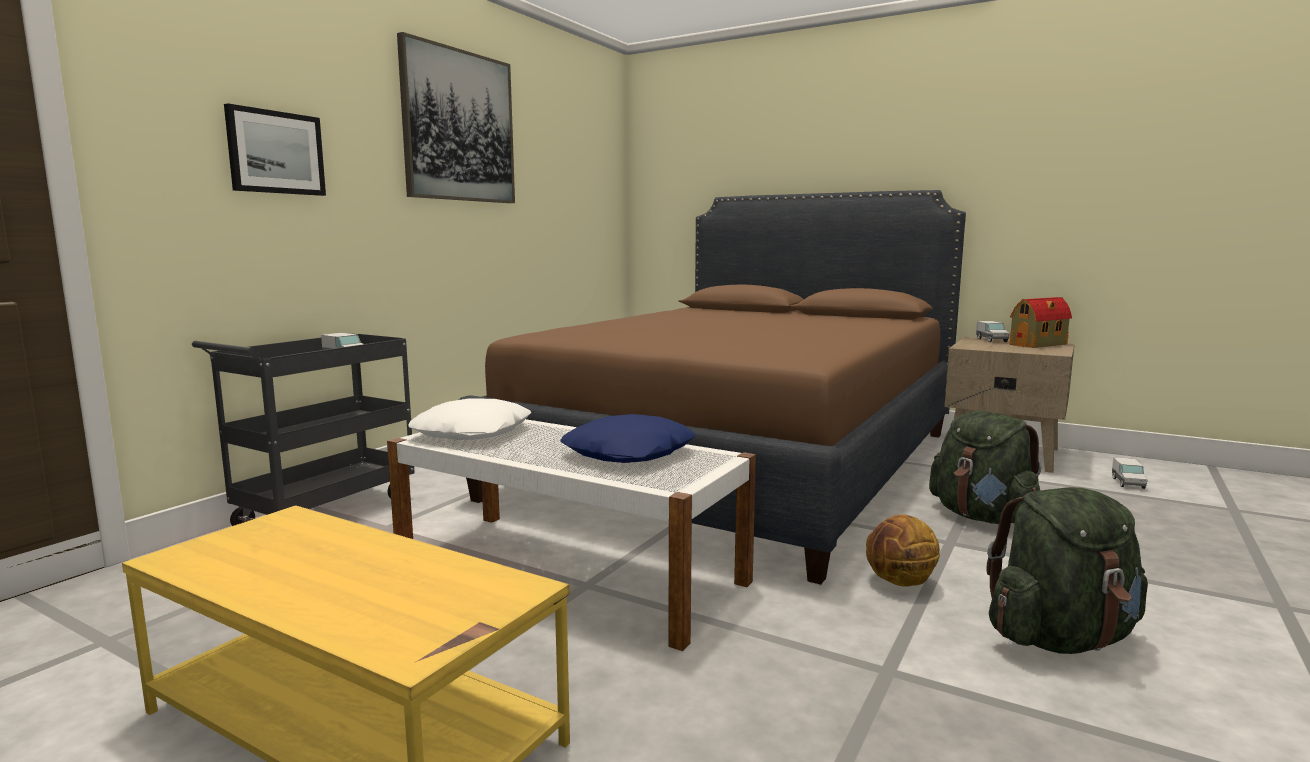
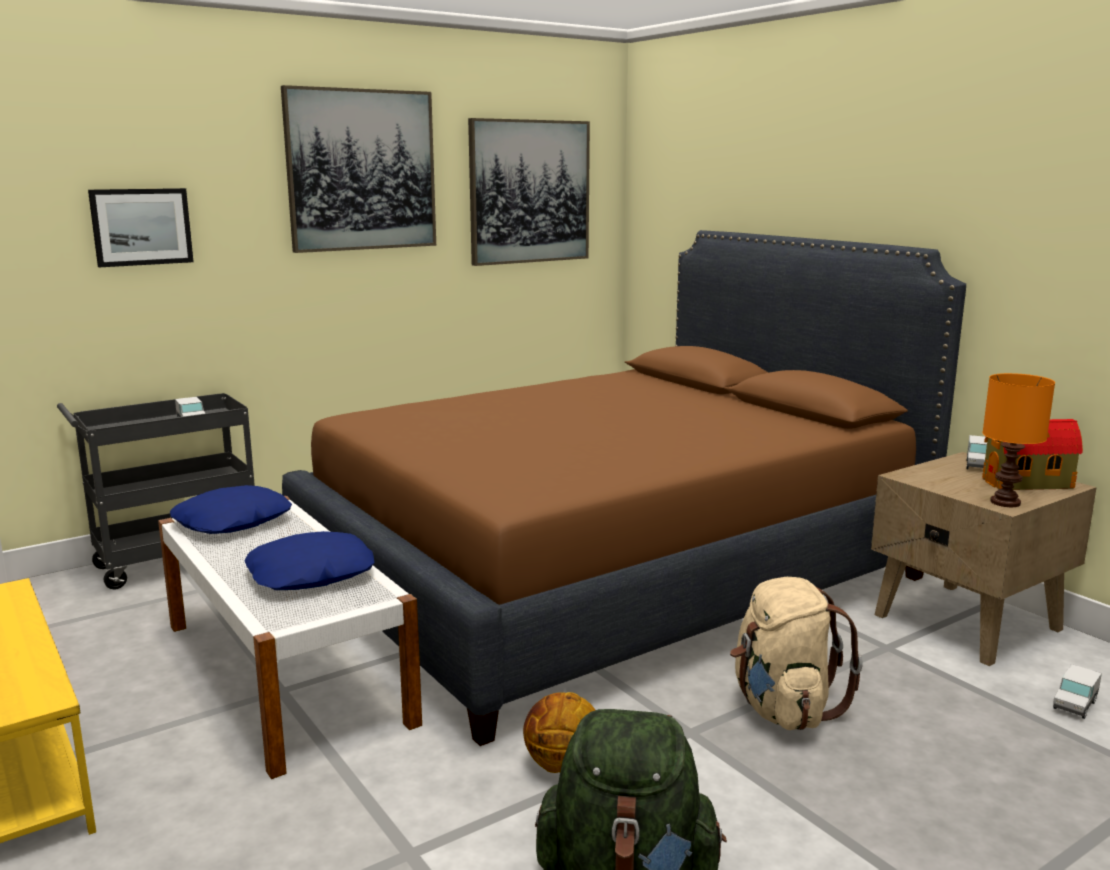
camera: 25 degrees right, 5 degrees up
(473, 432) = (233, 522): white pillow -> blue pillow
(572, 166) = (529, 192): none -> picture
(982, 517) = (783, 709): green backpack -> beige backpack
(1050, 351) = (1004, 502): none -> orange table lamp

